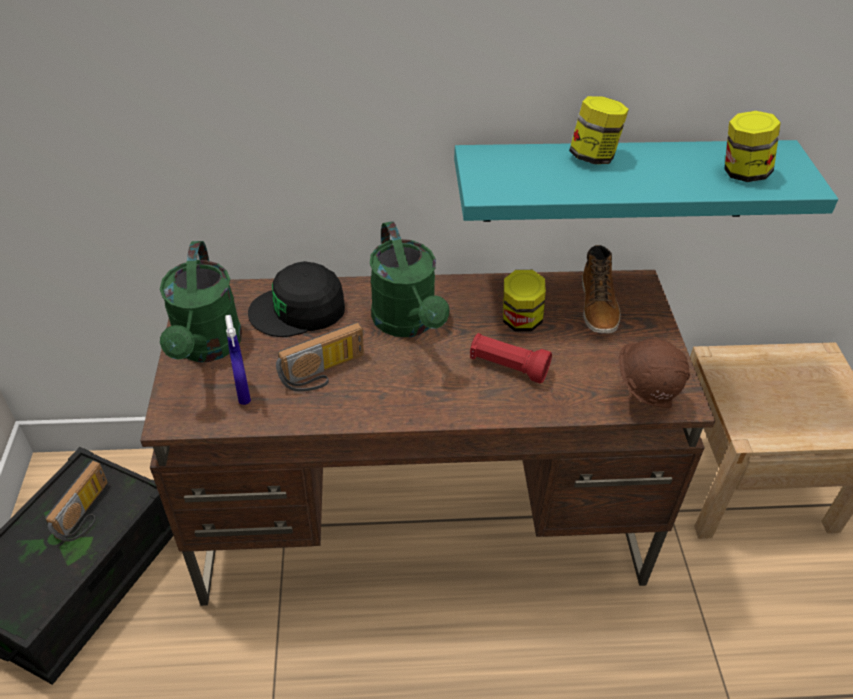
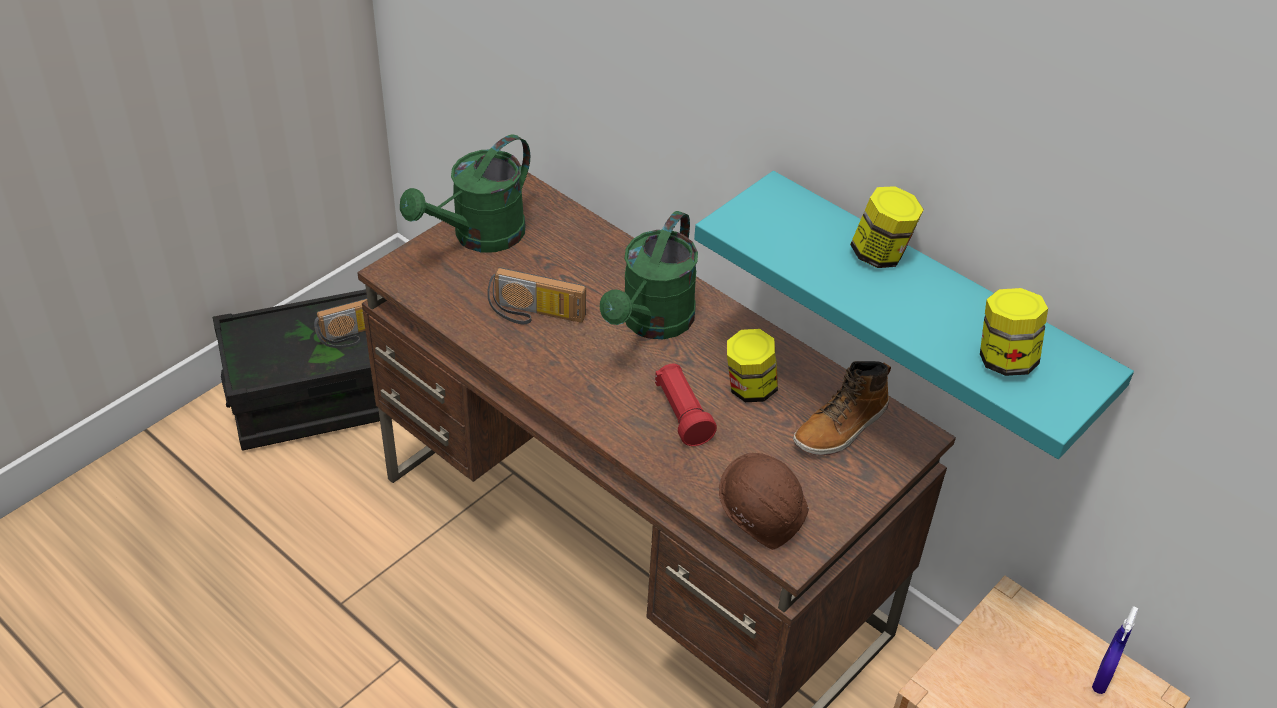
camera: 45 degrees right, 0 degrees up
(243, 393) = (461, 288): blue spray bottle -> blue spray bottle (1102, 679)
(299, 309) = (583, 253): black cap -> none

